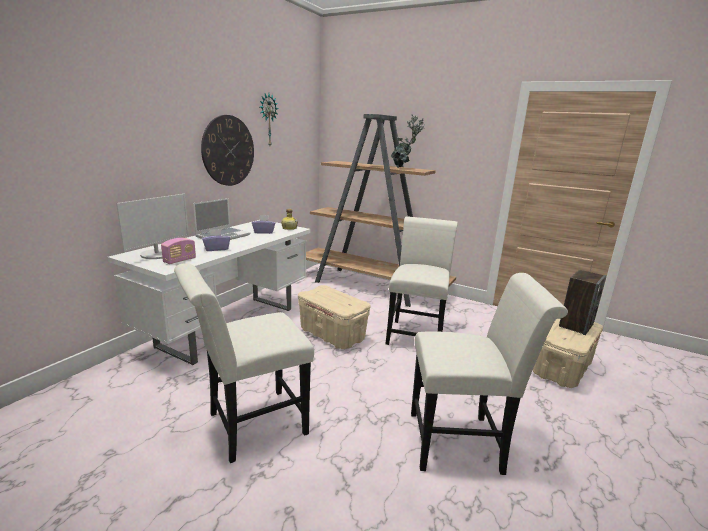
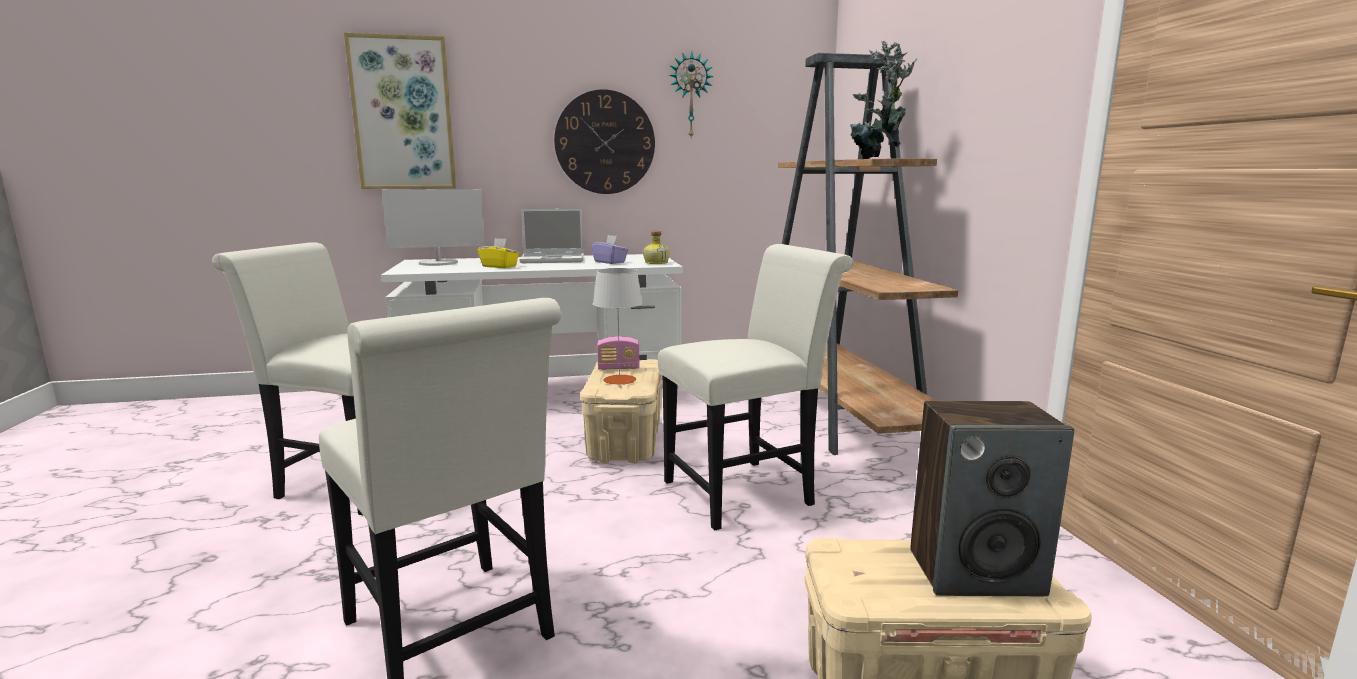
camera: 50 degrees right, 5 degrees down
(93, 131) = (403, 114): none -> picture
(179, 260) = (433, 268): radio -> radio (618, 368)
(216, 249) = (499, 266): purple tissue box -> yellow tissue box
(341, 301) = (619, 380): none -> grey table lamp

